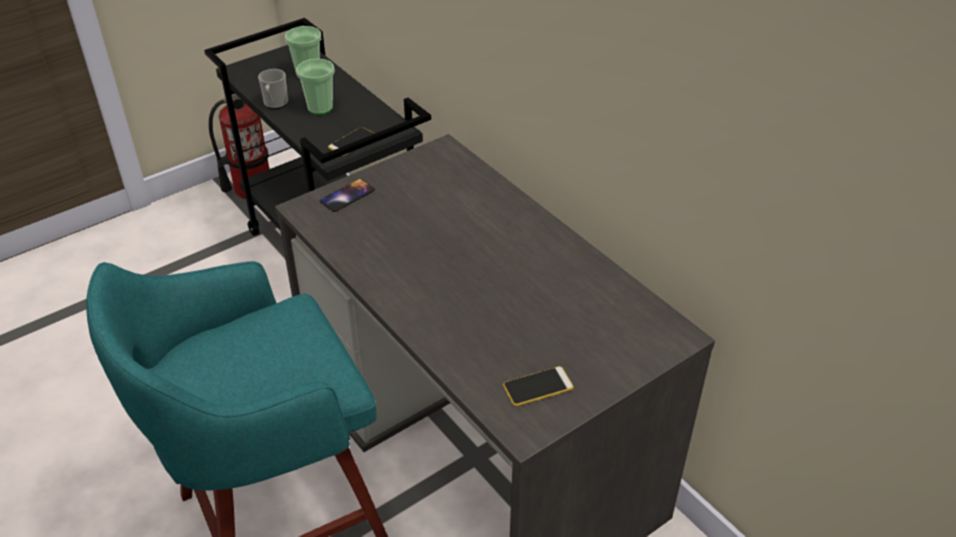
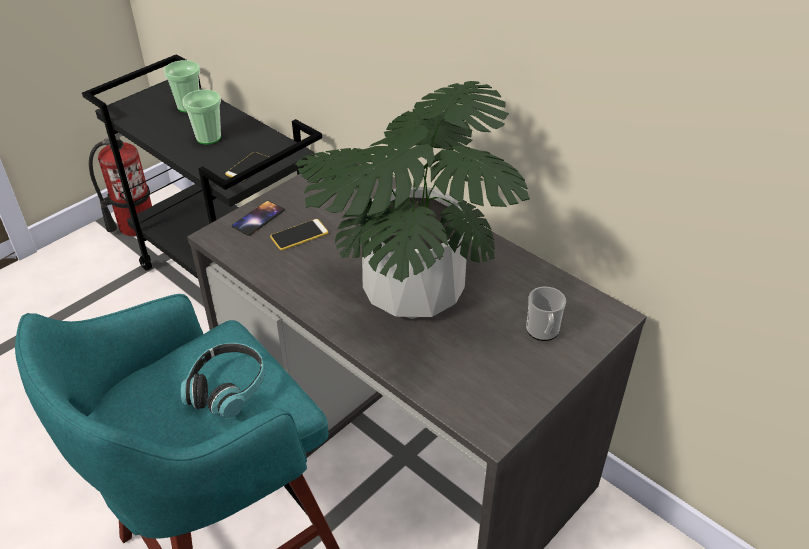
camera: 10 degrees left, 0 degrees up
(275, 104) = (163, 138): mug -> mug (543, 332)
(284, 358) = (227, 388): none -> headphones
(481, 286) = (412, 291): none -> potted plant
(538, 387) = (494, 383): phone -> phone (299, 235)

